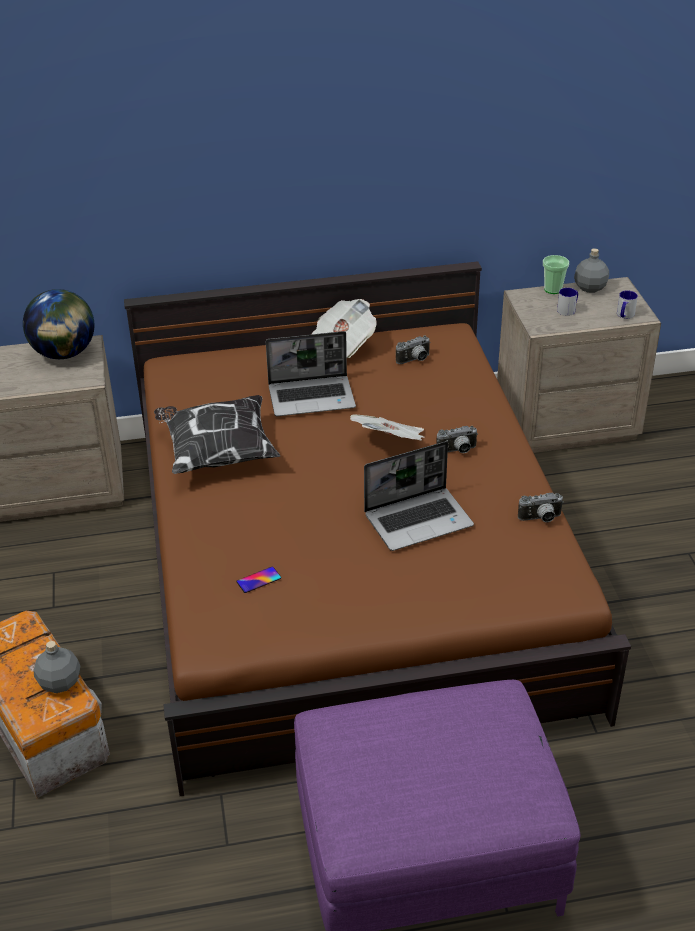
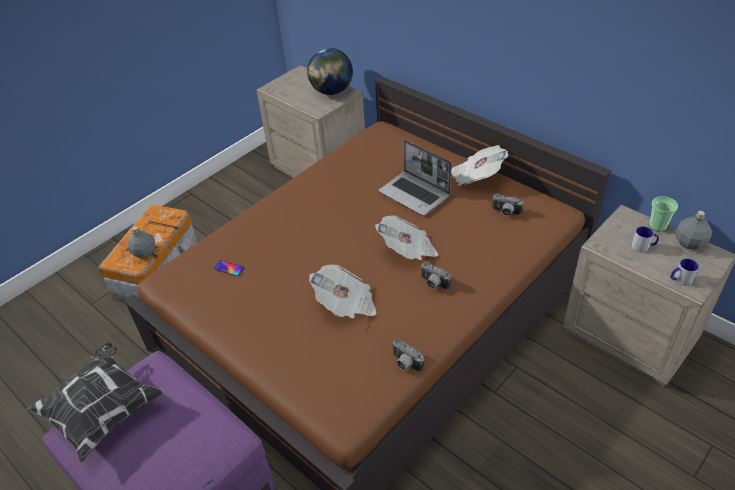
camera: 55 degrees right, 5 degrees up
(217, 453) = (324, 190): pillow -> pillow (103, 410)
(419, 520) = (346, 304): laptop -> newspaper

